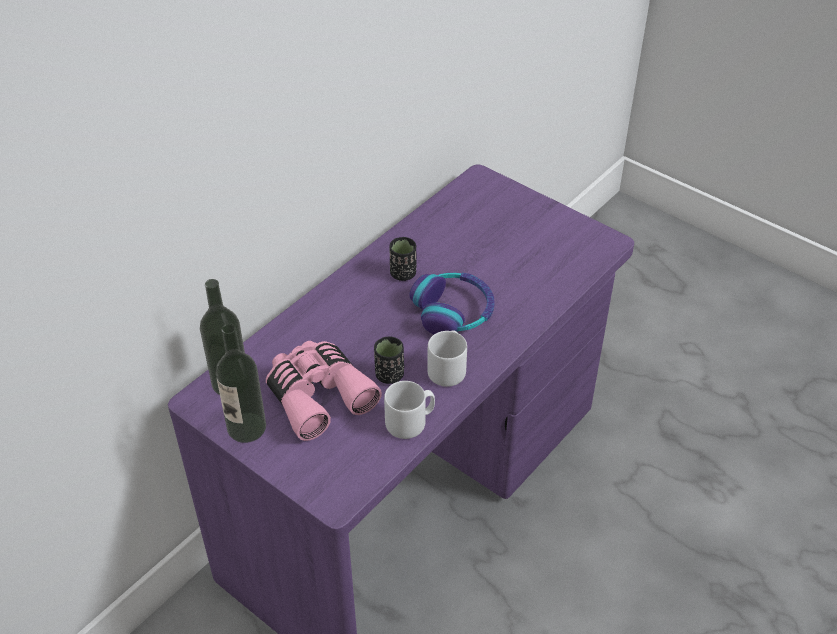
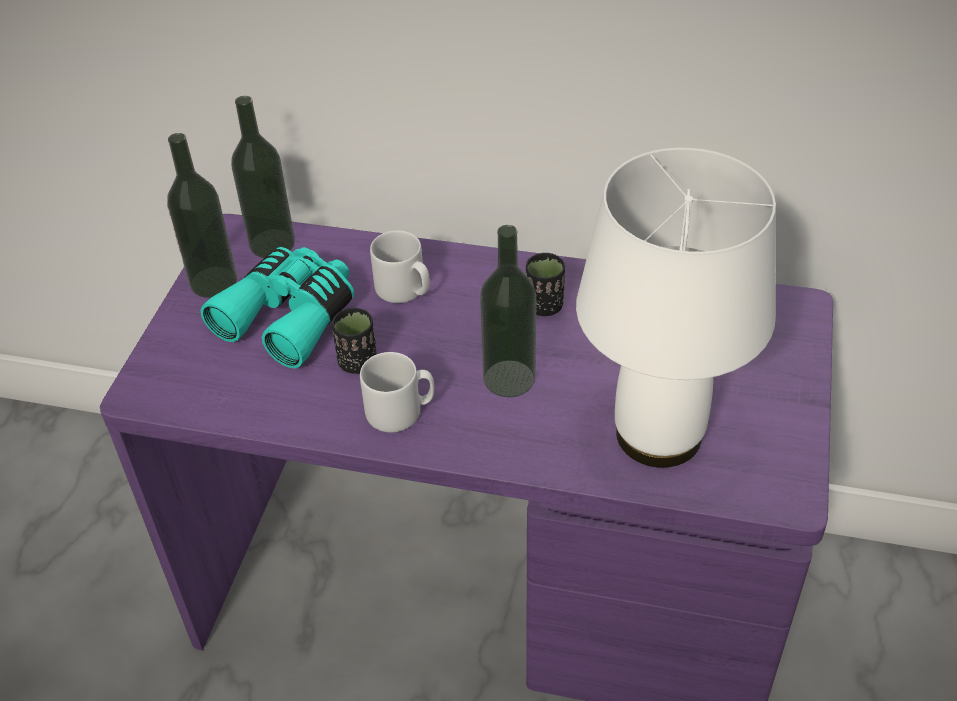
camera: 65 degrees right, 0 degrees up
(318, 395) = (290, 316): pink binoculars -> turquoise binoculars
(410, 422) = (290, 410): grey mug -> grey mug (404, 290)
(453, 311) = (509, 378): headphones -> bottle
(539, 270) = (658, 436): none -> white table lamp

